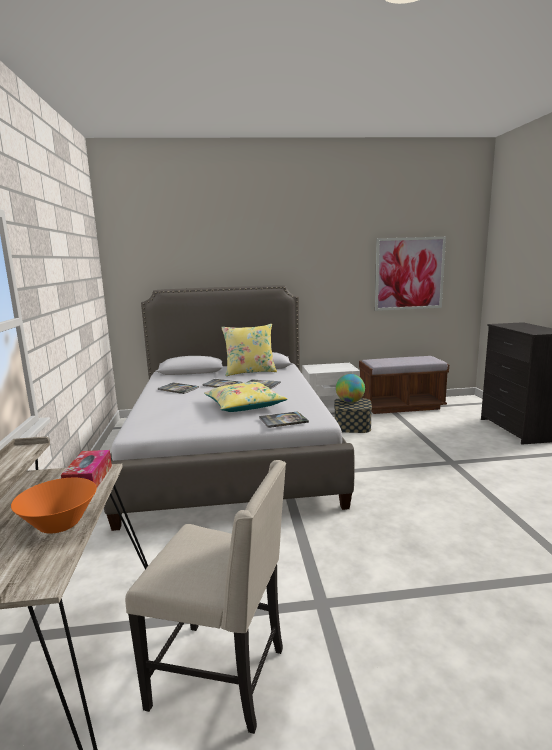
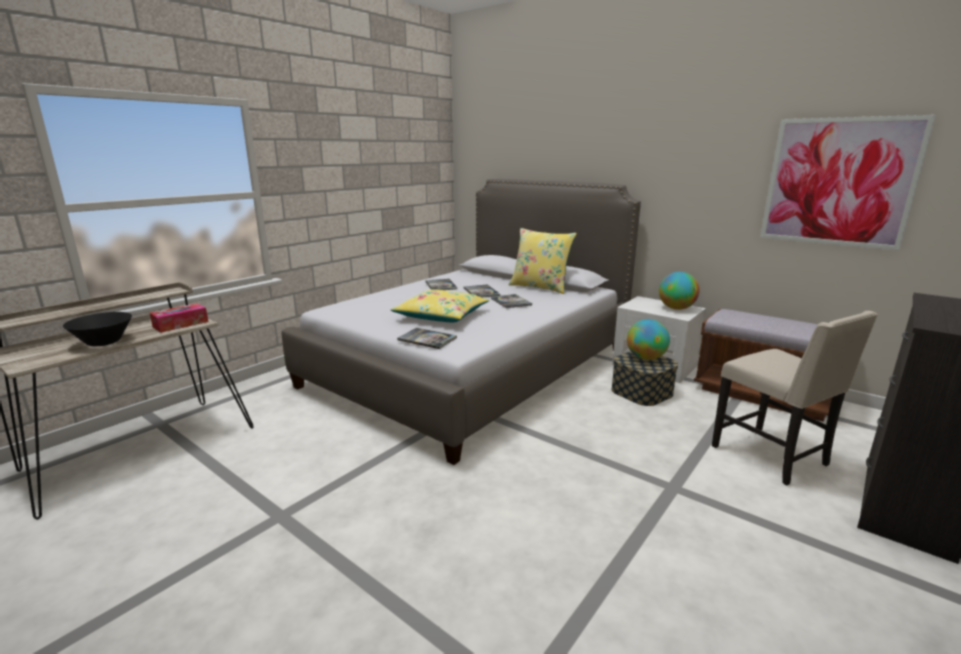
camera: 45 degrees right, 5 degrees up
(59, 524) = (103, 342): orange bowl -> black bowl
(222, 676) = (159, 510): beige chair -> beige chair (772, 456)
(338, 366) = (676, 308): none -> globe

